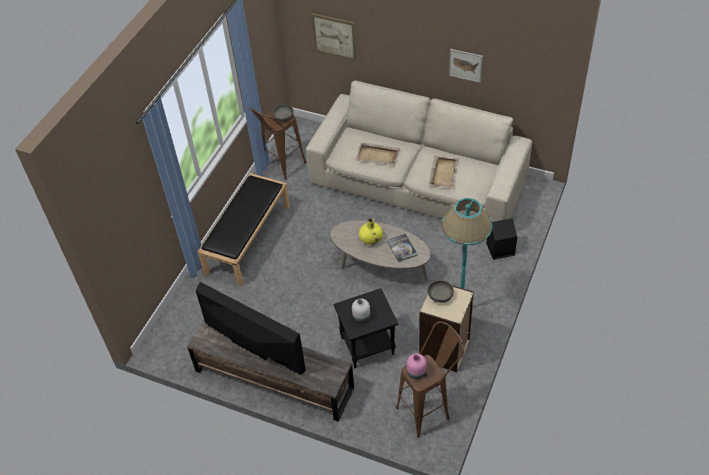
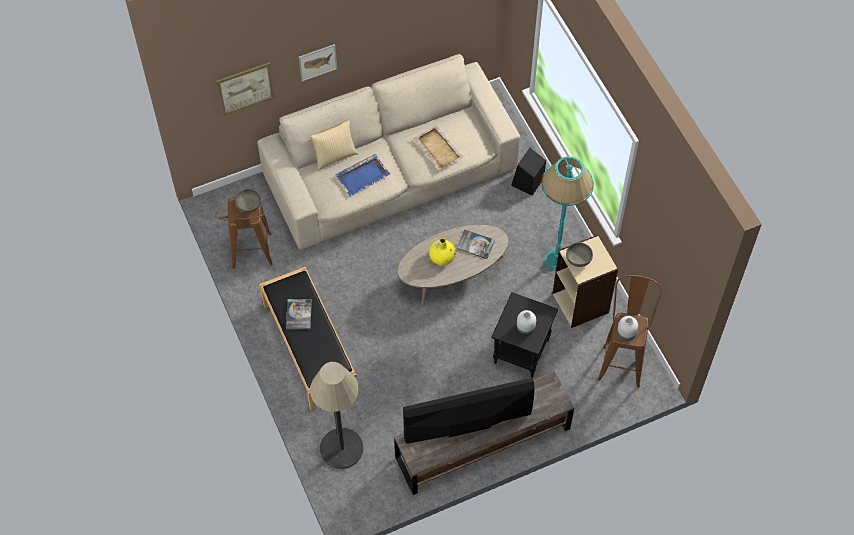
camera: 50 degrees left, 10 degrees up
(193, 308) = (341, 448): none -> floor lamp
(246, 204) = (299, 314): none -> book
(375, 134) = (334, 156): none -> pillow
(378, 155) = (363, 176): beige tray -> blue tray
(416, 372) = (625, 333): pink vase -> white vase
(465, 65) = (399, 34): picture -> picture (317, 62)

